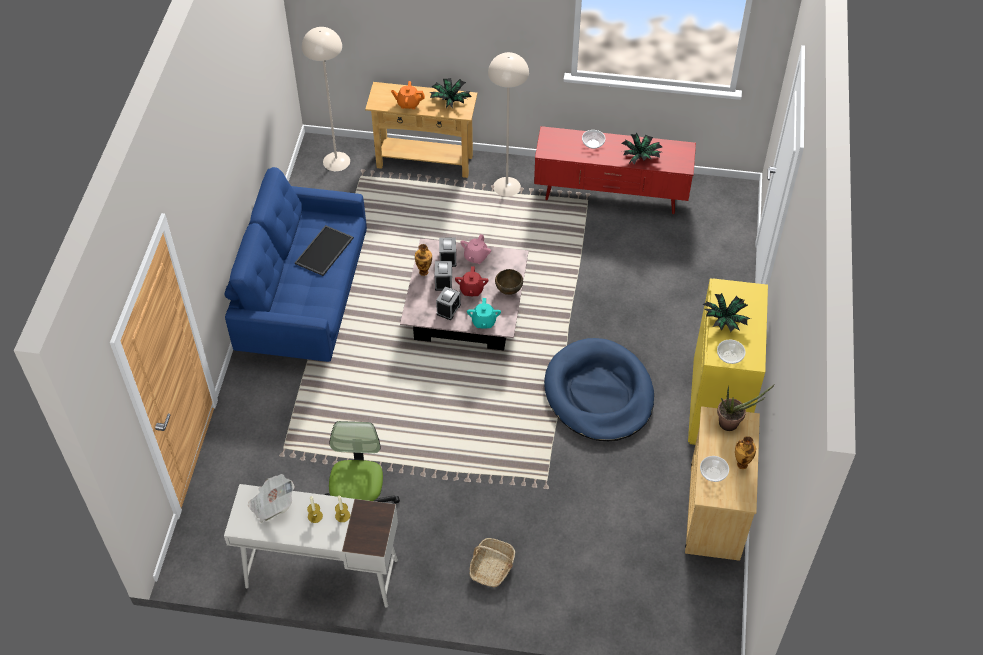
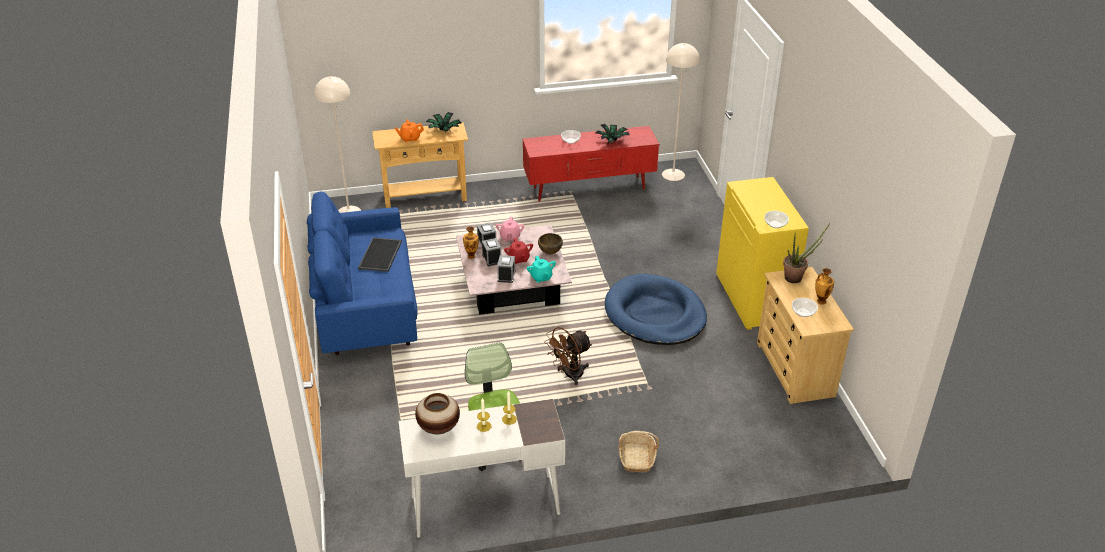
camera: 20 degrees left, 15 degrees down
(272, 504) = (438, 428): newspaper -> vase
(471, 445) = (569, 375): none -> brown fan
(507, 187) = (502, 199): beige floor lamp -> beige floor lamp (673, 174)
(724, 320) = (756, 204): potted plant -> none

